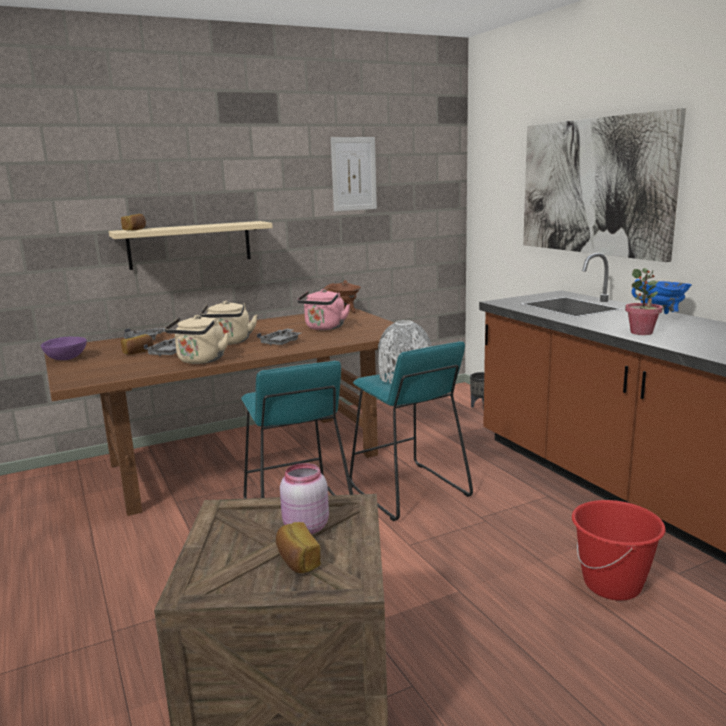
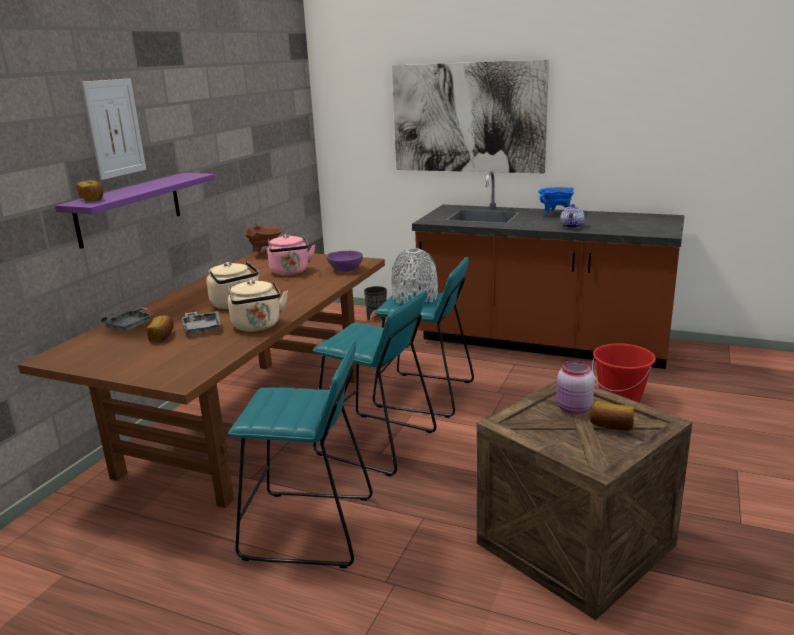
camera: 40 degrees left, 5 degrees up
(66, 359) = (95, 365): purple bowl -> purple bowl (346, 270)
(142, 559) = (308, 528): none -> turquoise stool
(190, 245) = (129, 209): beige shelf -> purple shelf
(281, 342) = (288, 293): grey tray -> none
(353, 174) = (243, 114): picture -> picture (114, 128)
(641, 332) = (572, 226): potted plant -> teapot

